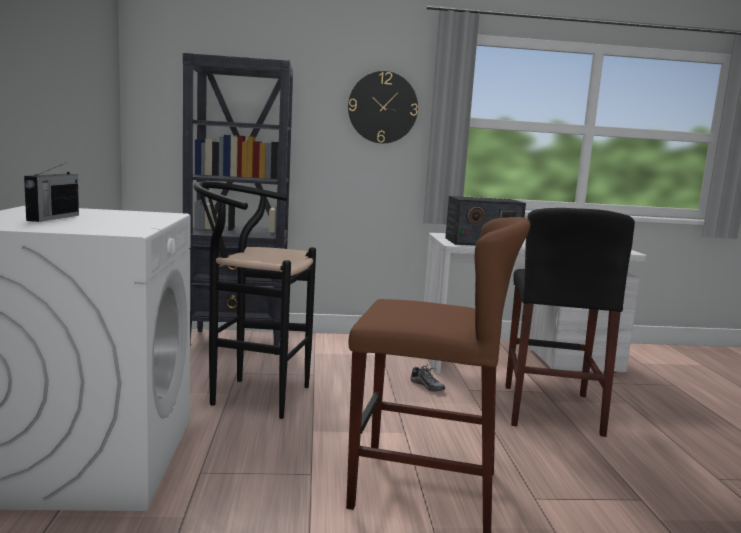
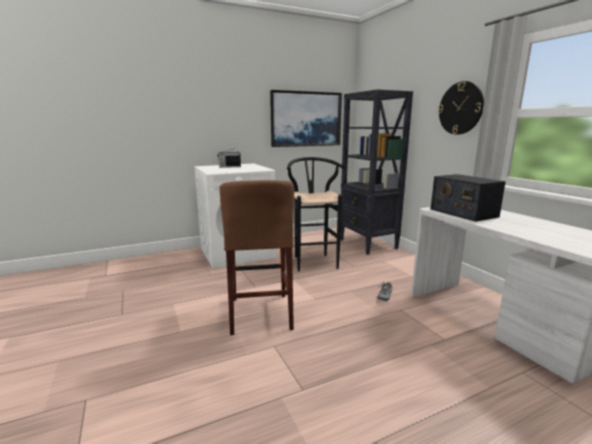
camera: 70 degrees right, 5 degrees up
(77, 93) = (306, 119): none -> picture
(550, 409) = (412, 344): black stool -> none

